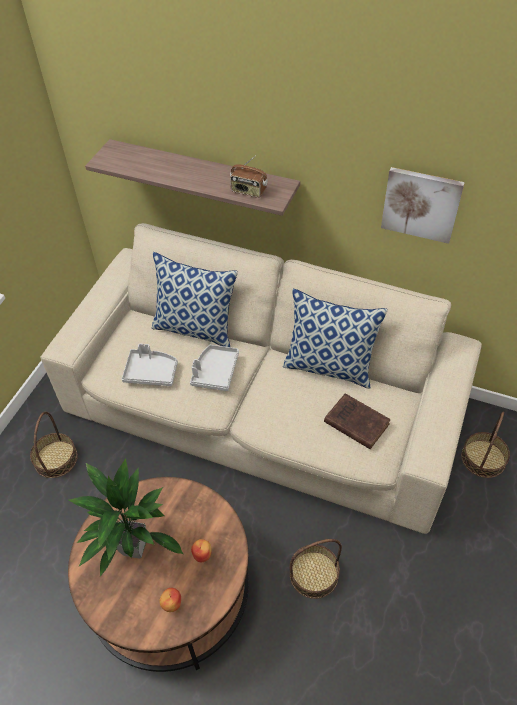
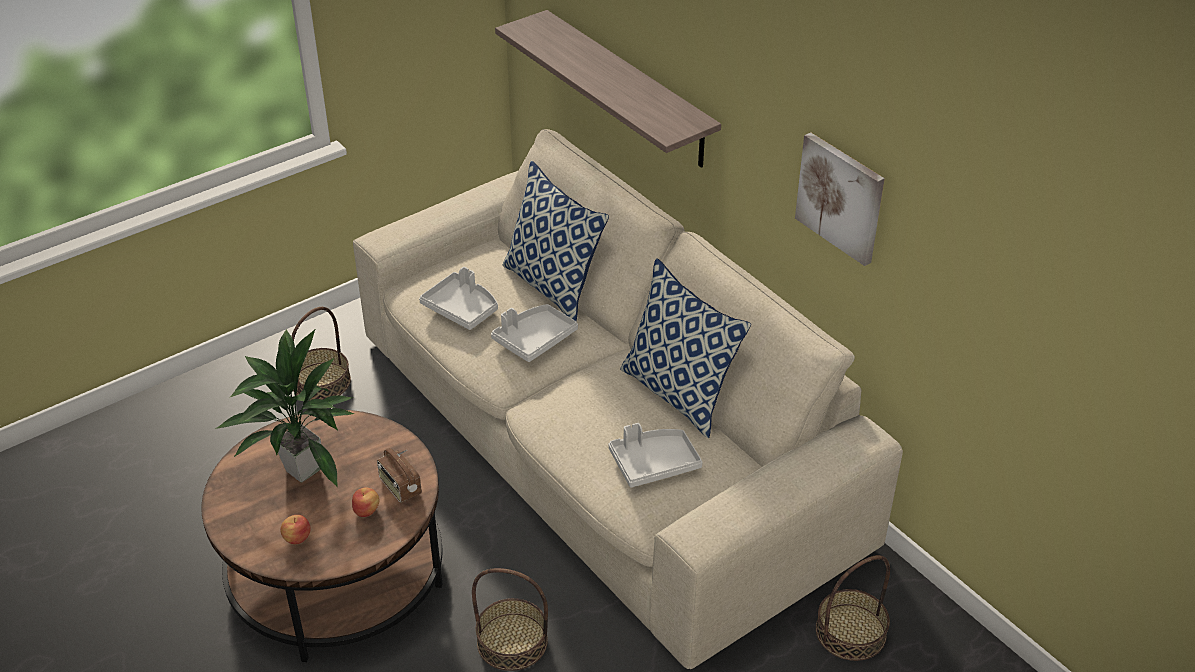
camera: 30 degrees right, 10 degrees down
(248, 191) = (648, 113): radio -> radio (400, 488)
(355, 422) = (654, 463): brown book -> grey tray

